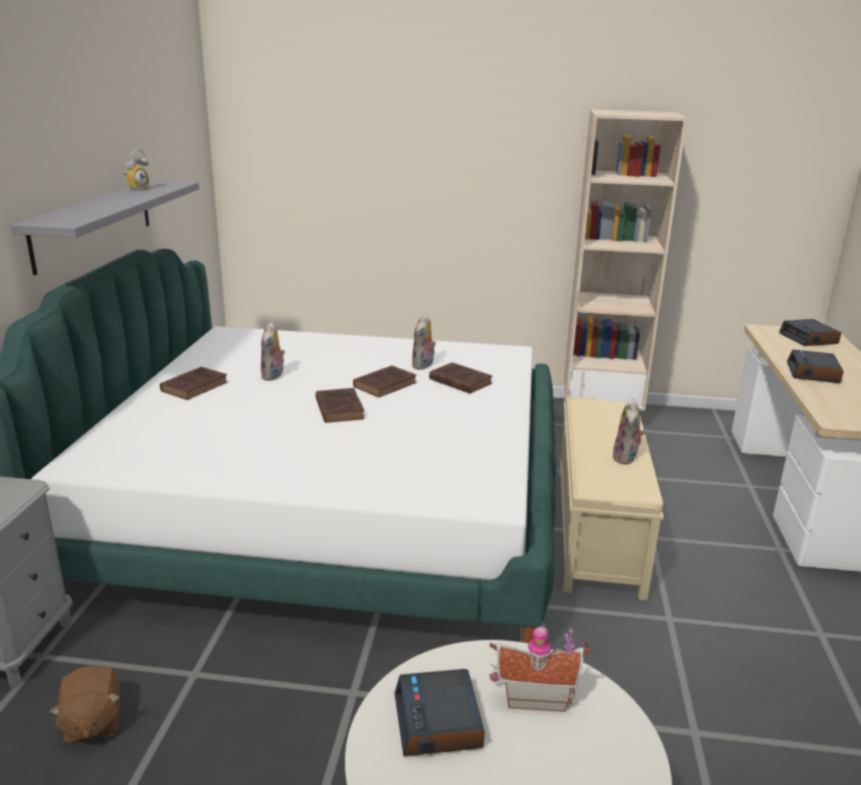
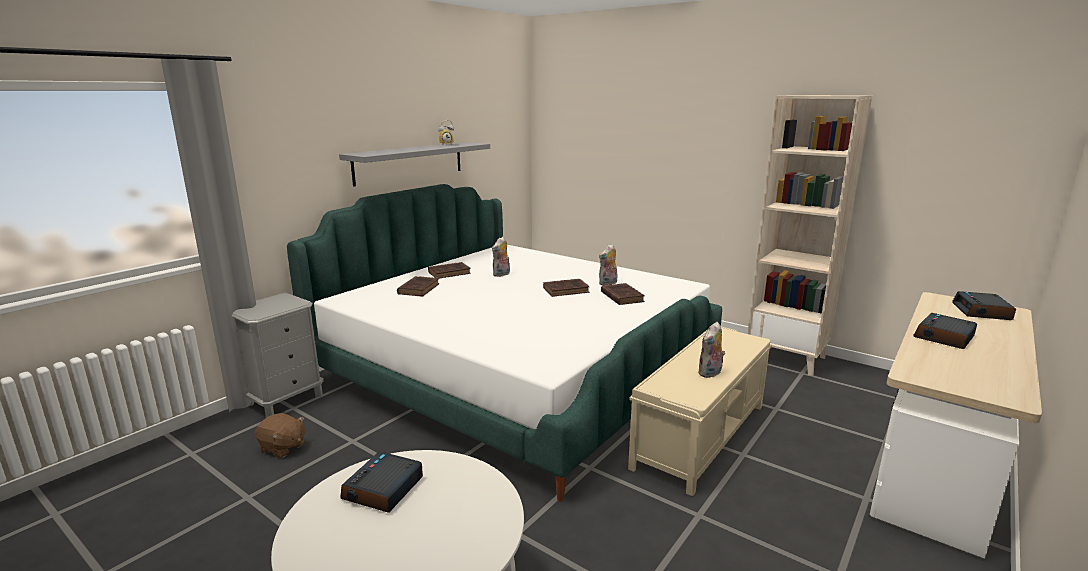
camera: 30 degrees right, 5 degrees down
(92, 722) = (283, 448): brown plush toy -> brown plush toy turned 75 degrees counterclockwise
(339, 408) = (518, 298): brown book -> brown book (419, 288)
(534, 696) = (458, 497): toy house -> none

